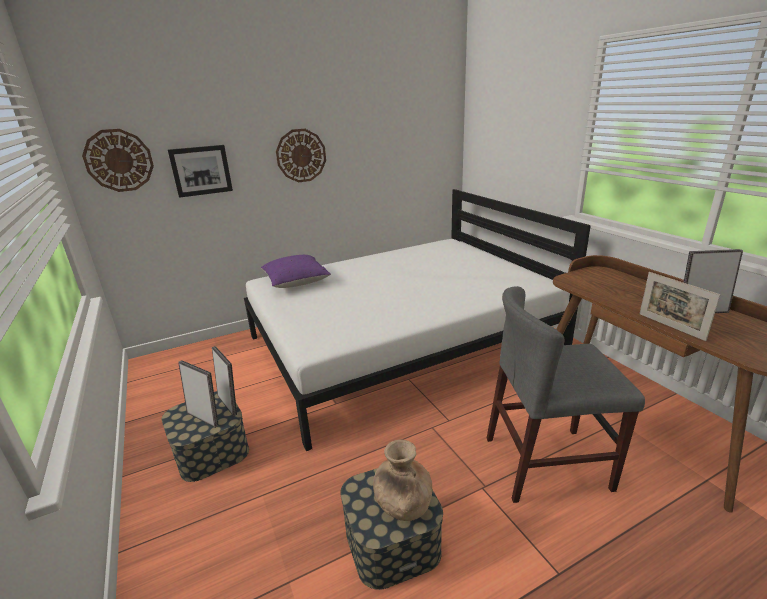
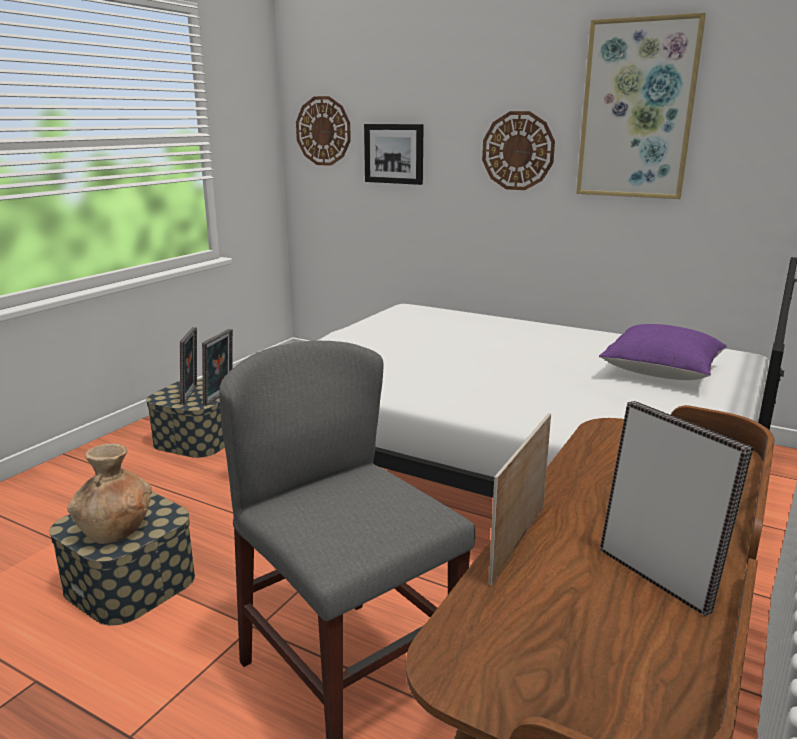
camera: 55 degrees right, 5 degrees down
(296, 282) = (426, 319): purple pillow -> purple pillow (661, 372)
(367, 123) = (637, 110): none -> picture

